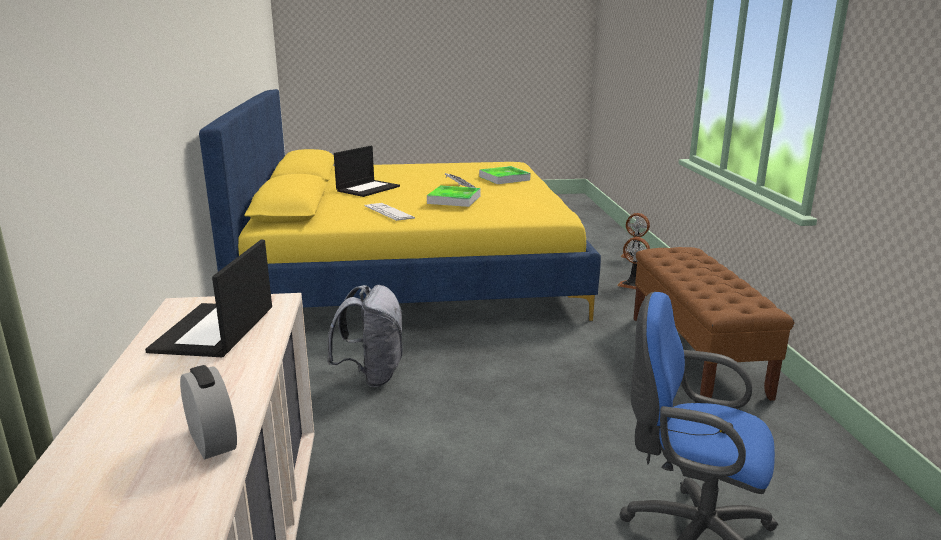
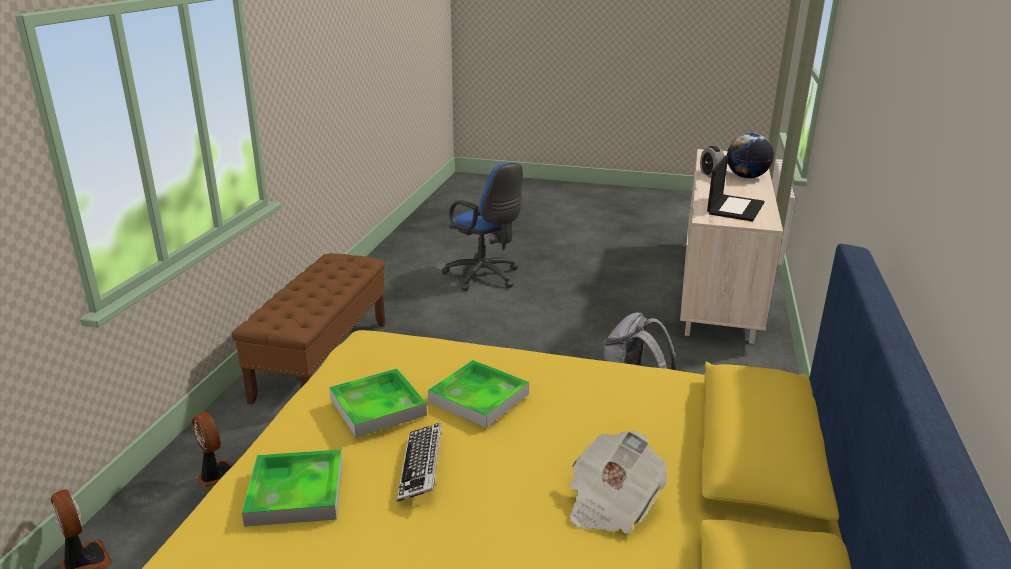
camera: 160 degrees left, 5 degrees up
(111, 450) = (746, 177): none -> globe
(368, 188) = (611, 503): laptop -> newspaper
(389, 212) = (593, 392): keyboard -> none
(503, 192) = (377, 407): none -> tray

